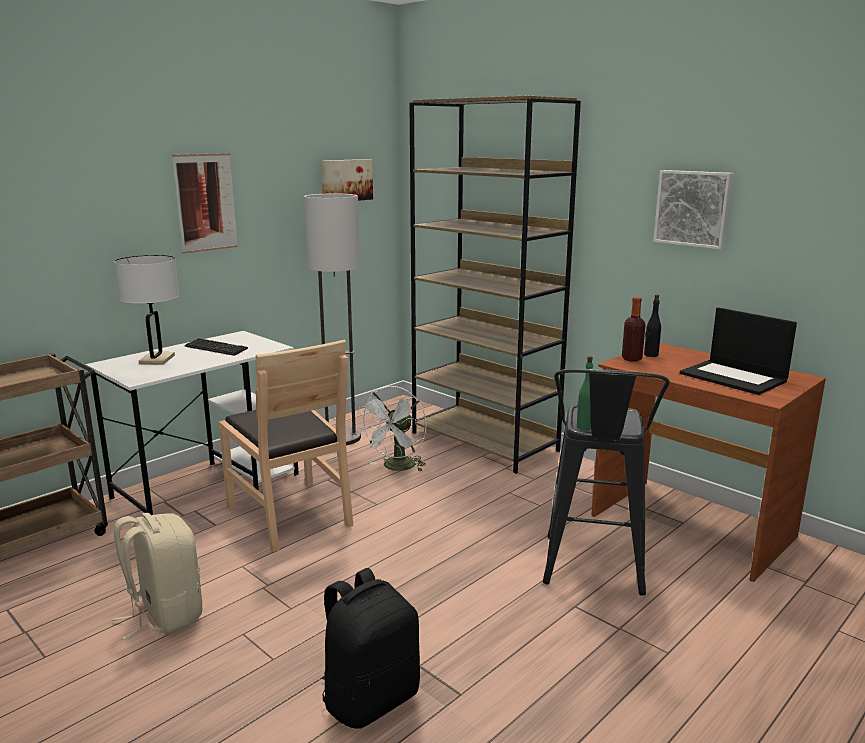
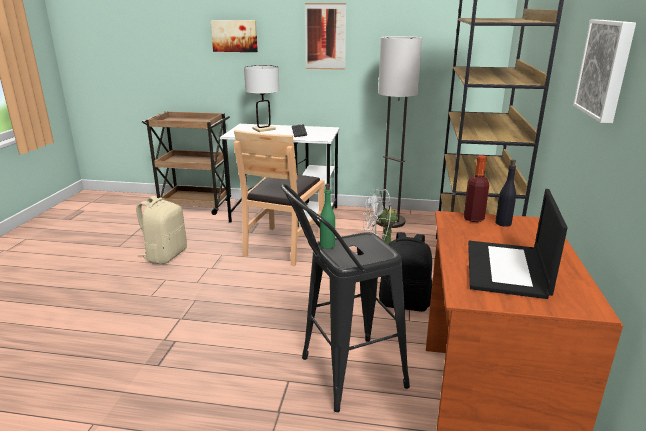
camera: 55 degrees right, 5 degrees up
(345, 180) = (448, 28): picture -> picture (234, 36)
(370, 698) = (136, 336): black backpack -> black backpack (405, 303)

